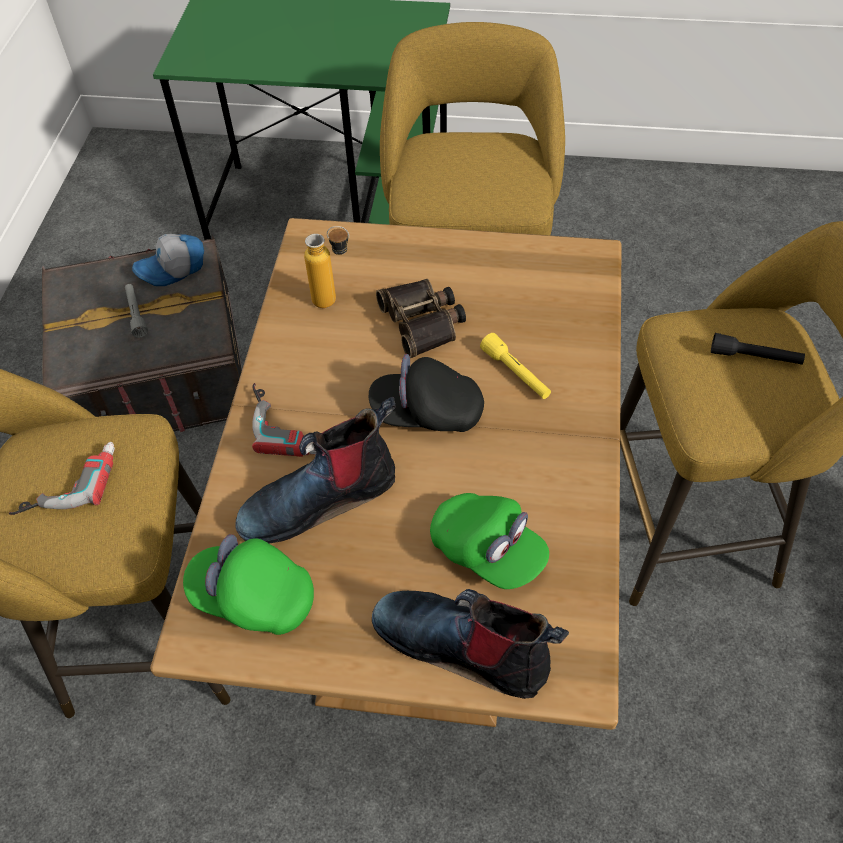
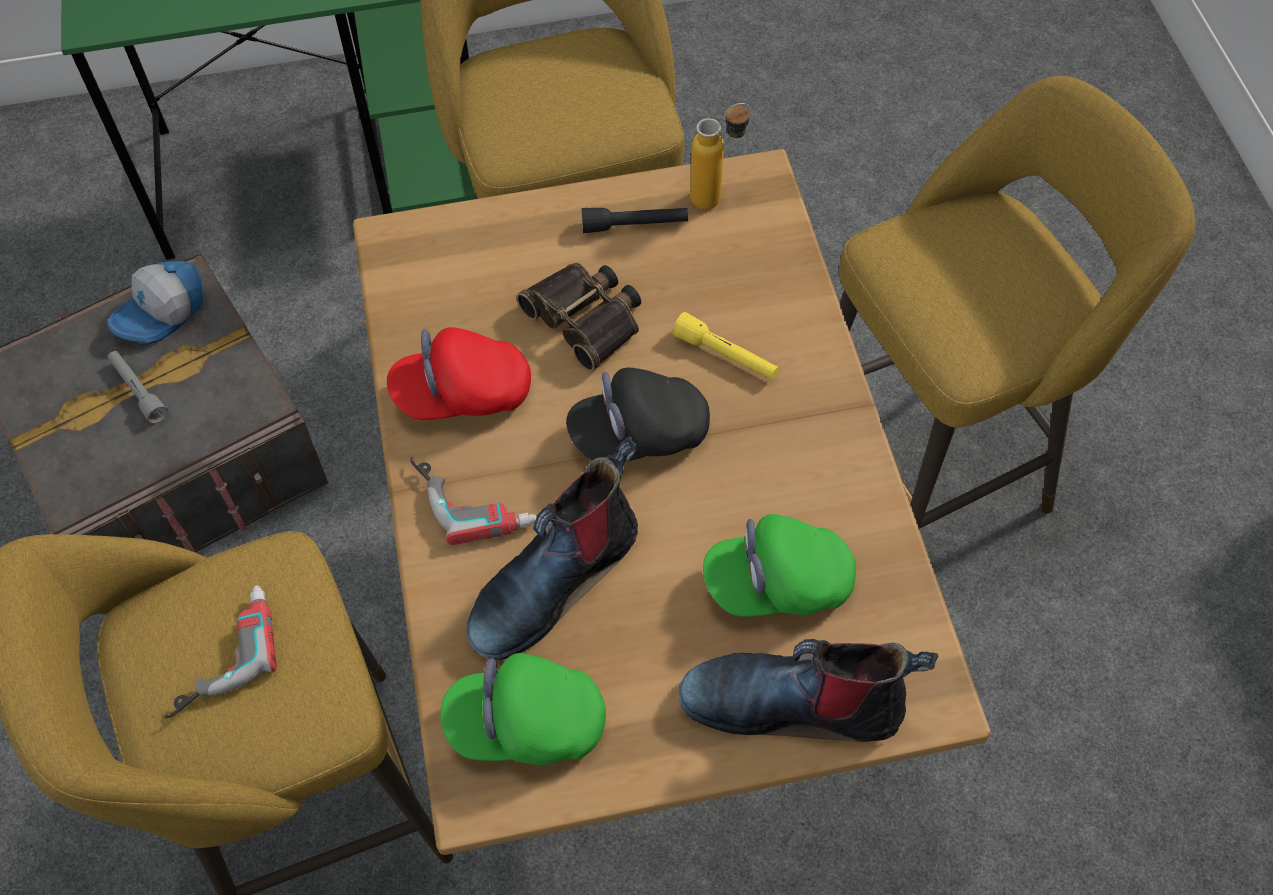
camera: 20 degrees left, 5 degrees up
(311, 351) = (462, 394): none -> red cap
(334, 300) = (463, 319): bottle -> bottle (717, 196)
(487, 551) = (777, 583): green cap -> green cap turned 150 degrees clockwise
(755, 357) = (989, 260): black flashlight -> black flashlight (635, 225)

